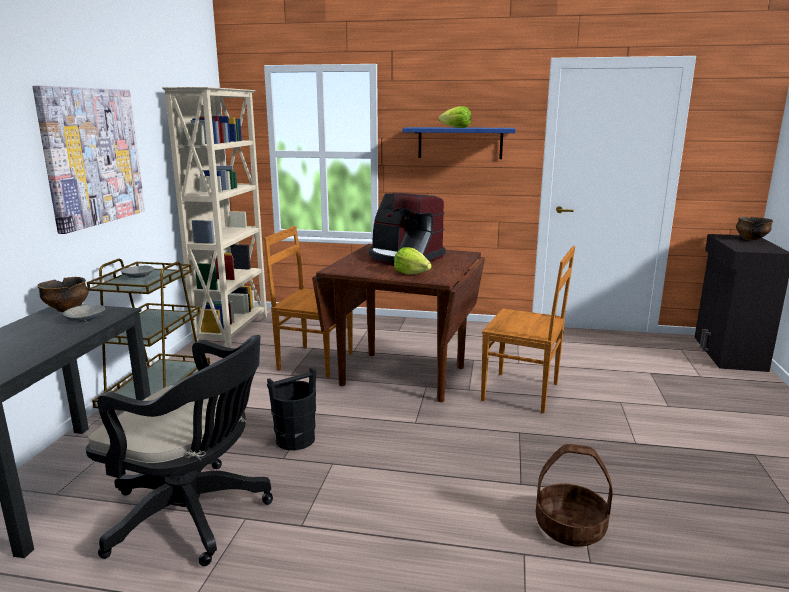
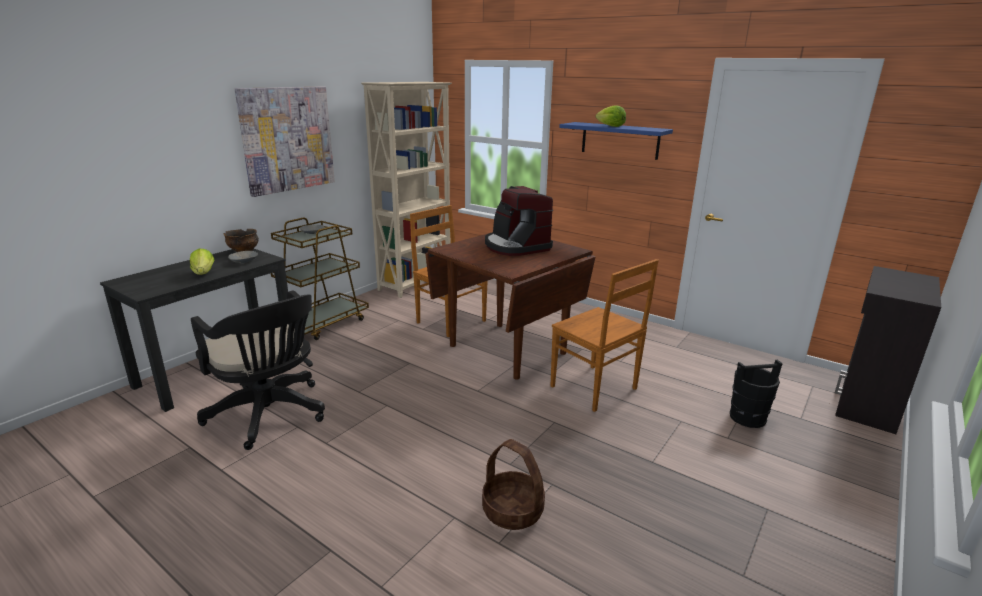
camera: 25 degrees right, 5 degrees up
(296, 439) = (379, 380): black bucket -> black bucket (748, 417)
(411, 273) = (498, 262): lettuce -> lettuce (203, 273)
(751, 239) = (918, 280): bowl -> none

